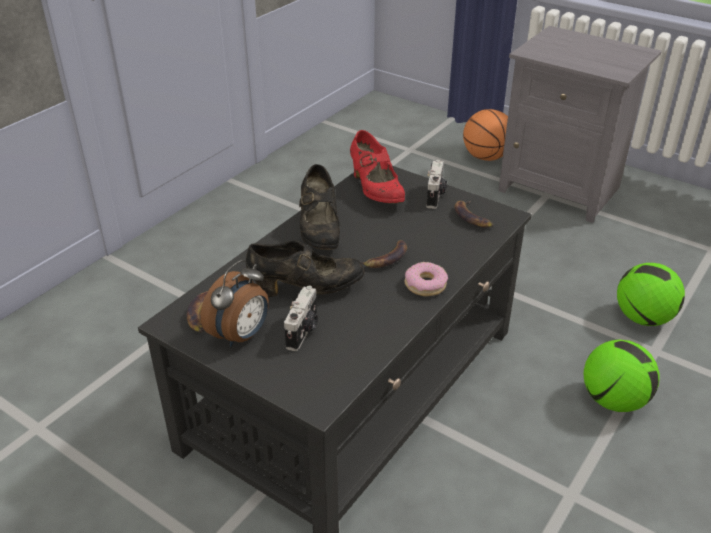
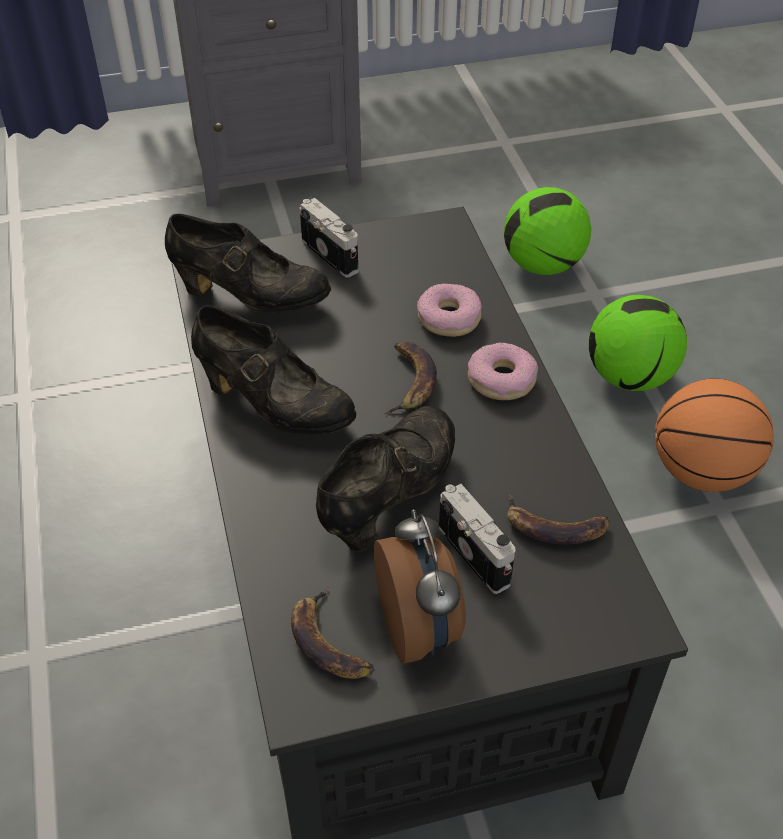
camera: 50 degrees left, 10 degrees up
(375, 190) = (250, 297): red shoe -> black shoe
(444, 249) = (449, 318): none -> donut
(472, 217) = (414, 255): banana -> banana (555, 526)
(486, 157) = (132, 168): basketball -> basketball (701, 472)

